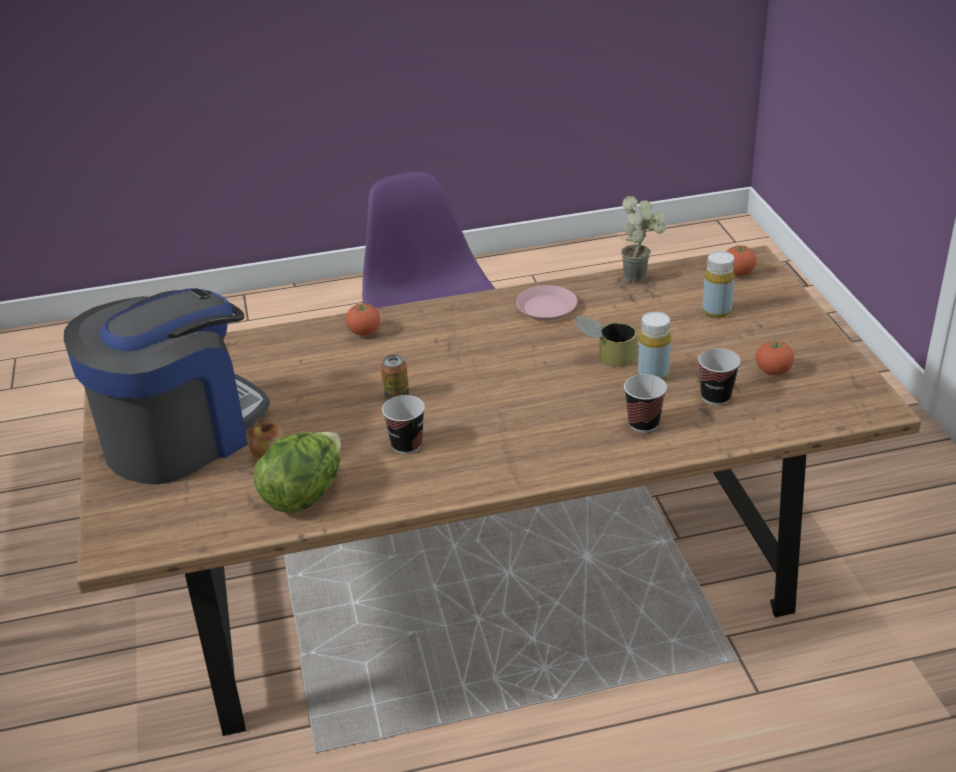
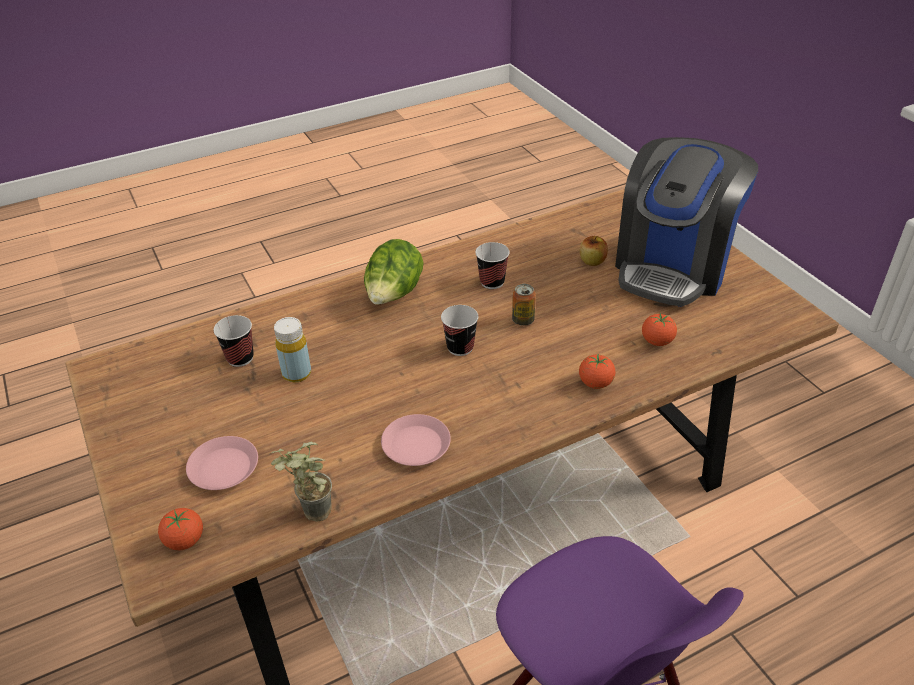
camera: 165 degrees right, 5 degrees up
(304, 494) = (545, 240): lettuce -> lettuce (394, 296)
(605, 357) = (343, 388): can -> none
(643, 424) = (305, 324): cup -> cup (460, 347)
(716, 311) = (223, 468): yellow bottle -> pink plate
(773, 371) = (181, 393): tomato -> tomato (657, 341)

